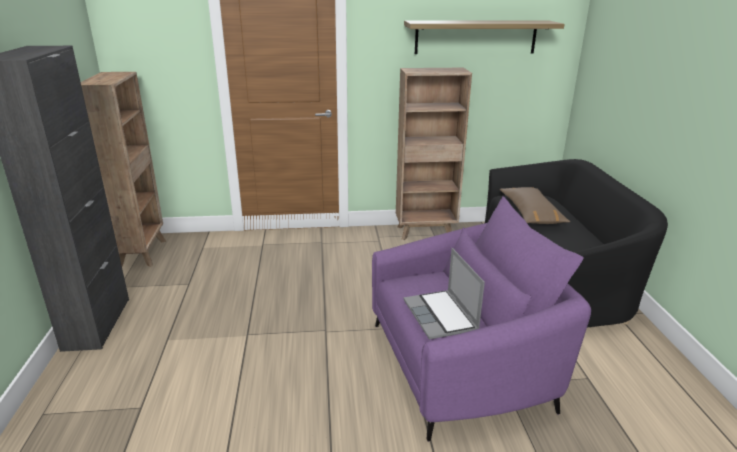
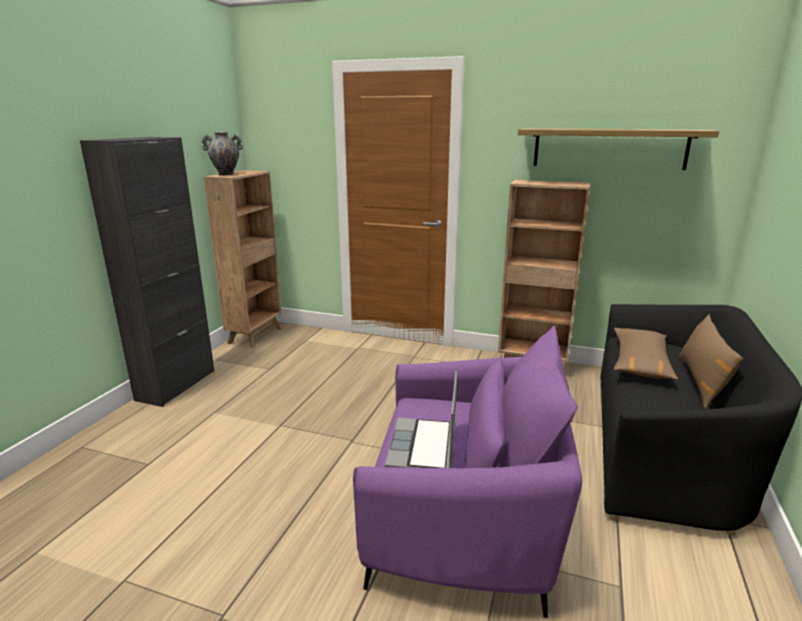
camera: 25 degrees right, 5 degrees down
(95, 80) = (226, 174): none -> vase
(578, 220) = (701, 381): none -> brown pillow

